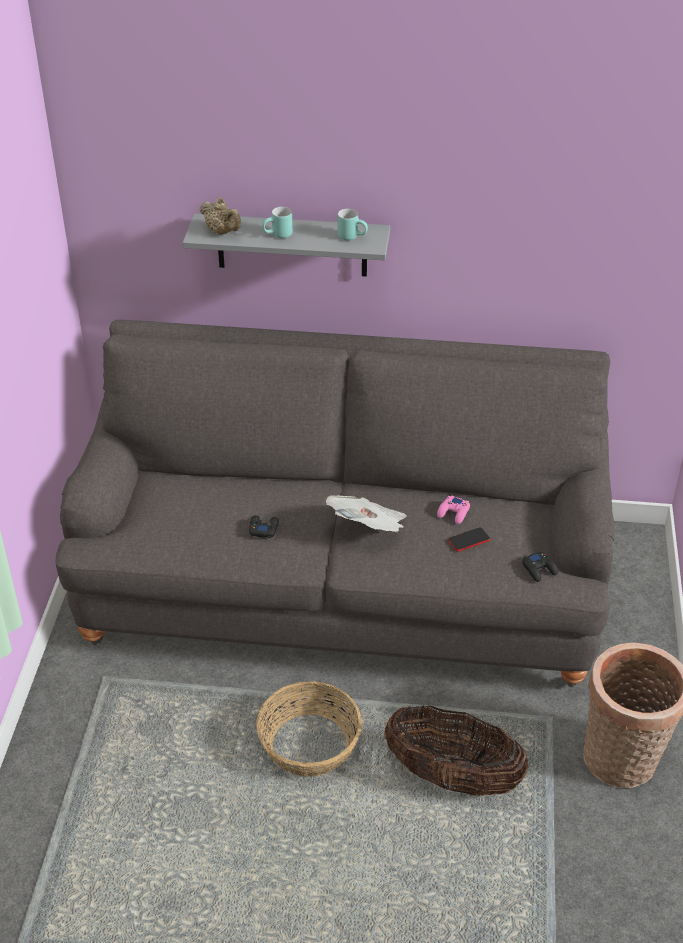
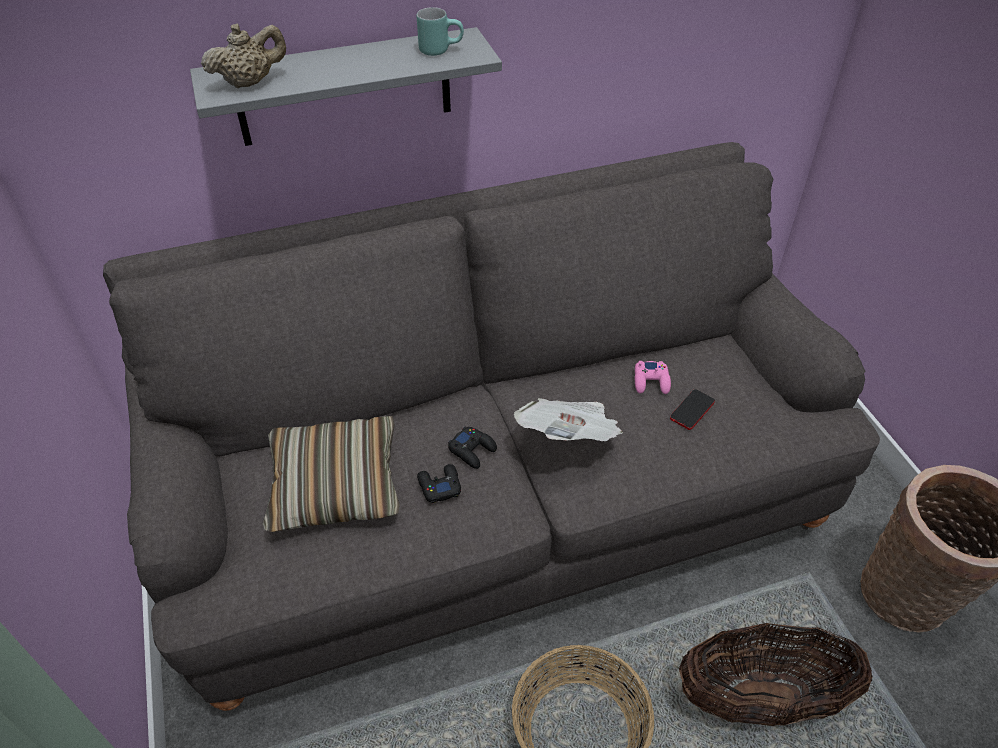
camera: 25 degrees left, 5 degrees up
(199, 507) = (335, 484): none -> pillow
(222, 232) = (250, 82): beige teapot -> beige teapot turned 45 degrees counterclockwise
(278, 236) = (337, 70): turquoise mug -> none
(539, 569) = (789, 418): black game controller -> black game controller (472, 450)

